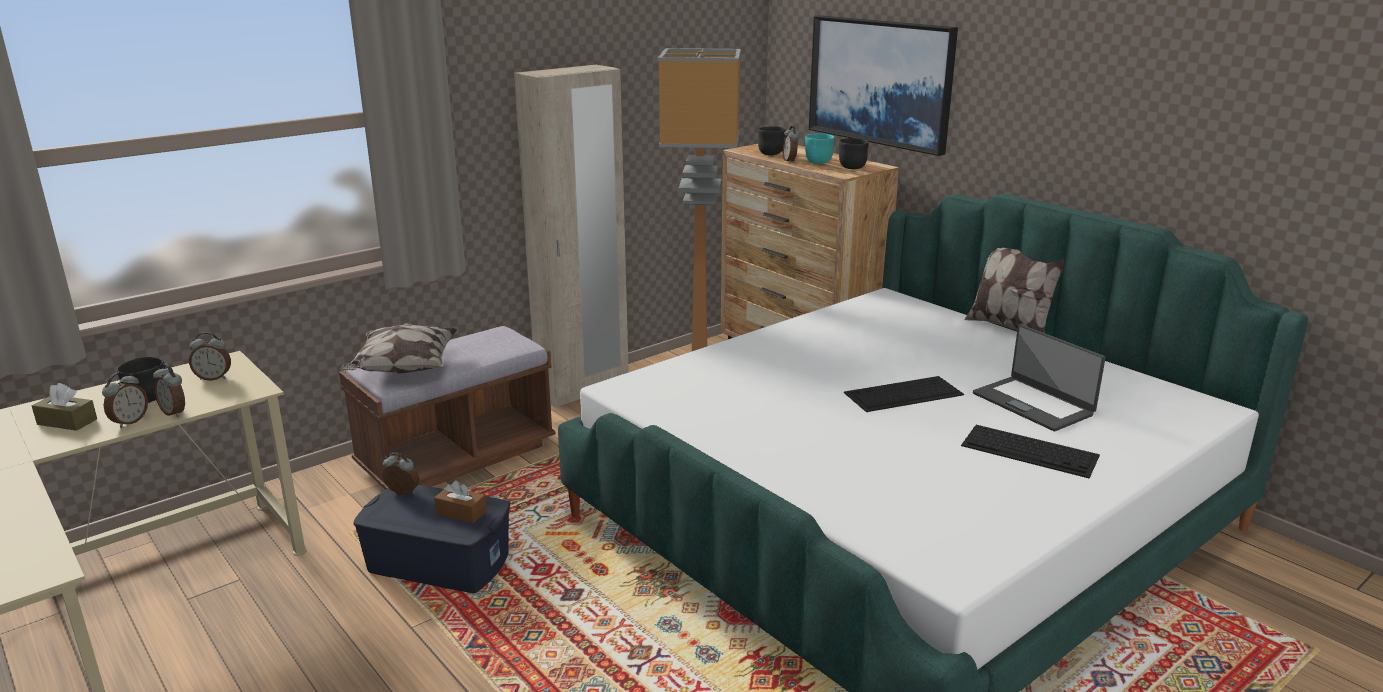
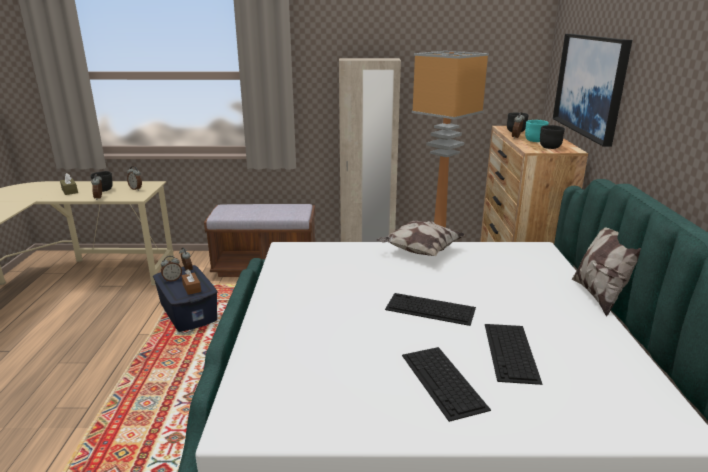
camera: 40 degrees right, 0 degrees up
(129, 421) = (82, 197): alarm clock -> alarm clock (172, 279)
(404, 370) = (233, 211): pillow -> pillow (420, 251)
(1033, 404) = (511, 352): laptop -> keyboard

